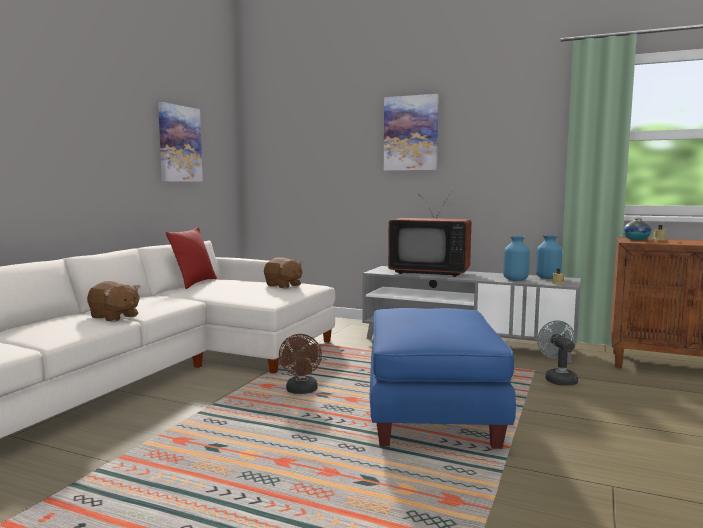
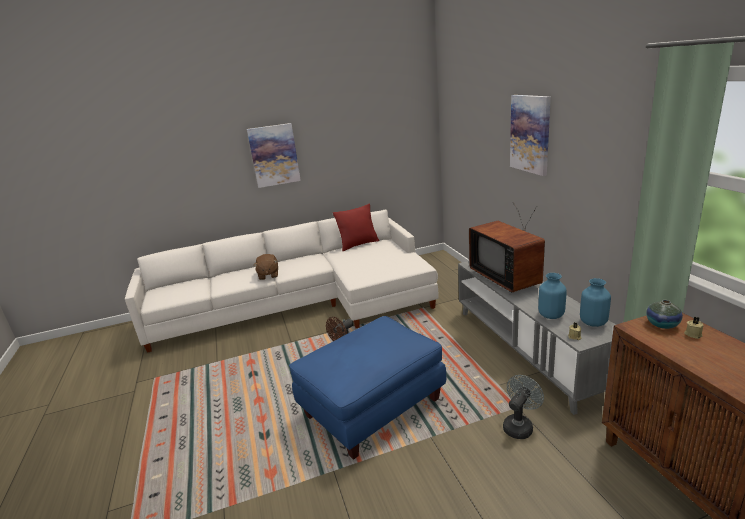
camera: 50 degrees right, 15 degrees up
(179, 144) = (369, 137): picture -> picture (274, 155)
(283, 285) = (393, 263): brown plush toy -> none

